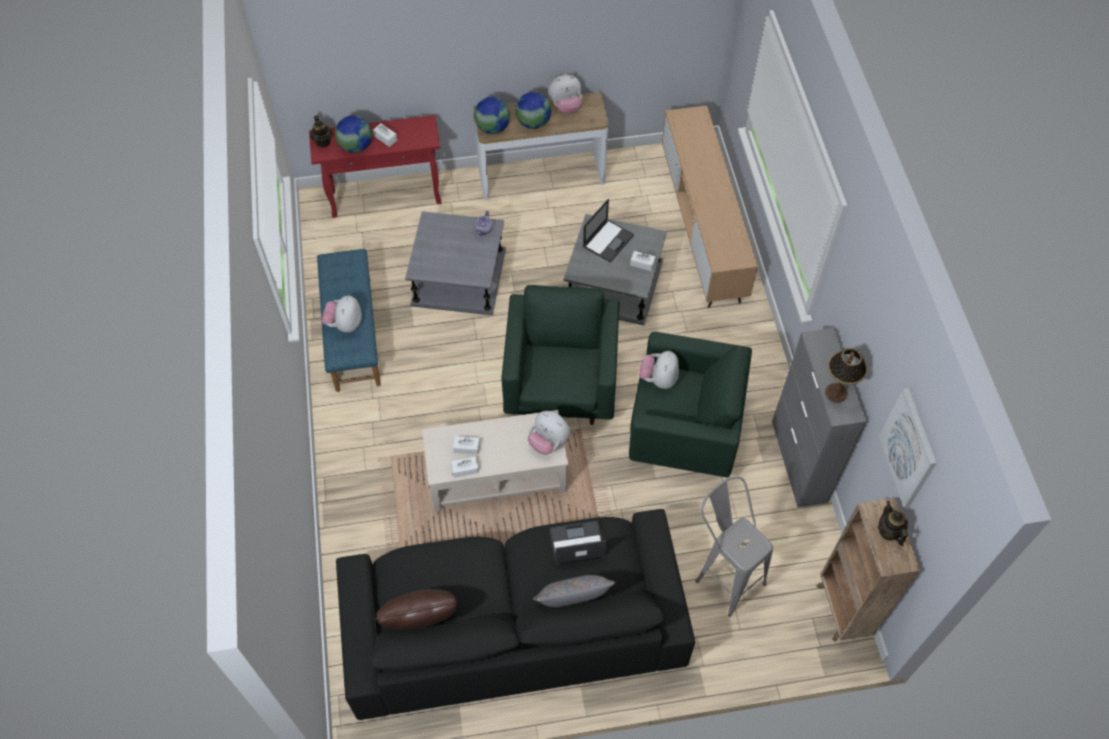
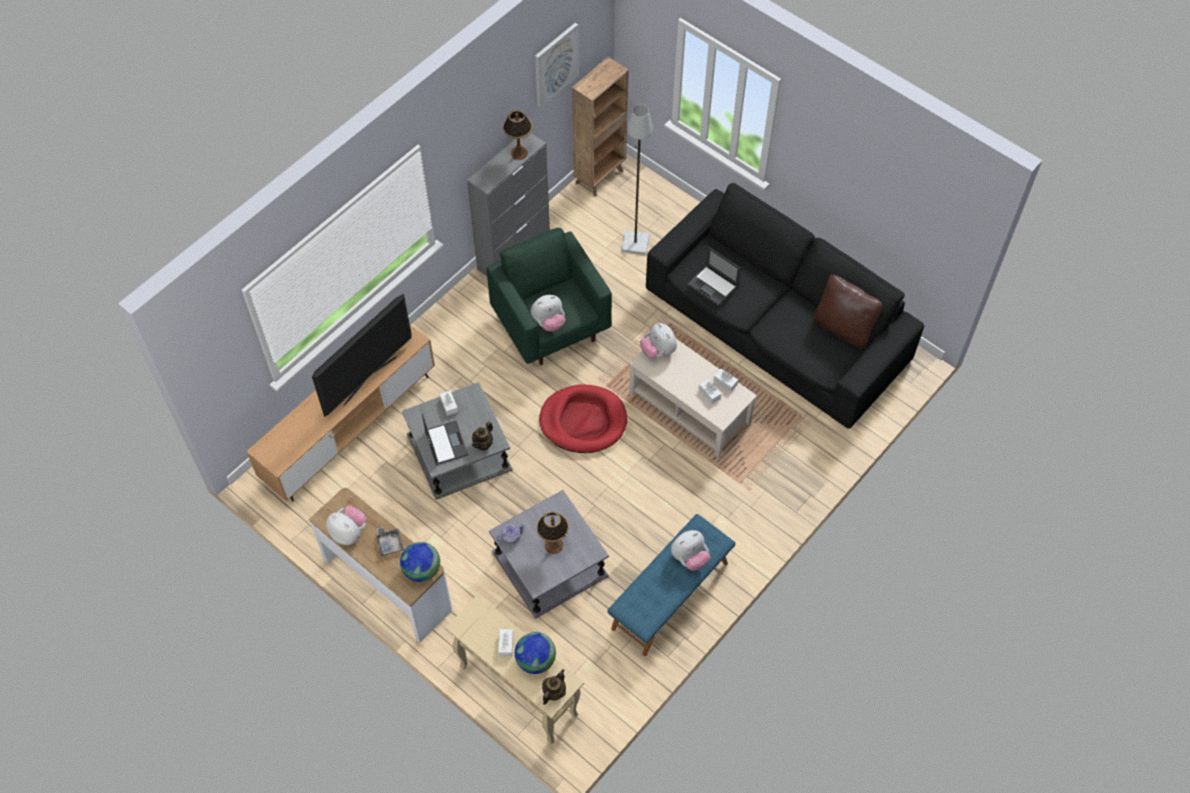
camera: 130 degrees left, 0 degrees up
(386, 197) = (517, 690): red console table -> beige console table
(449, 250) = (553, 545): none -> table lamp
(533, 123) = (389, 543): globe -> grey tray
(548, 441) = (658, 351): plush toy -> plush toy turned 150 degrees clockwise
(561, 386) = (583, 421): green armchair -> red dog bed
(572, 603) = (751, 263): grey pillow -> none
(608, 240) = (445, 442): laptop -> laptop turned 75 degrees clockwise
(706, 209) = (369, 380): none -> television
(723, 575) = (634, 244): grey stool -> grey floor lamp
(889, 531) = (597, 79): teapot -> teapot (483, 444)

